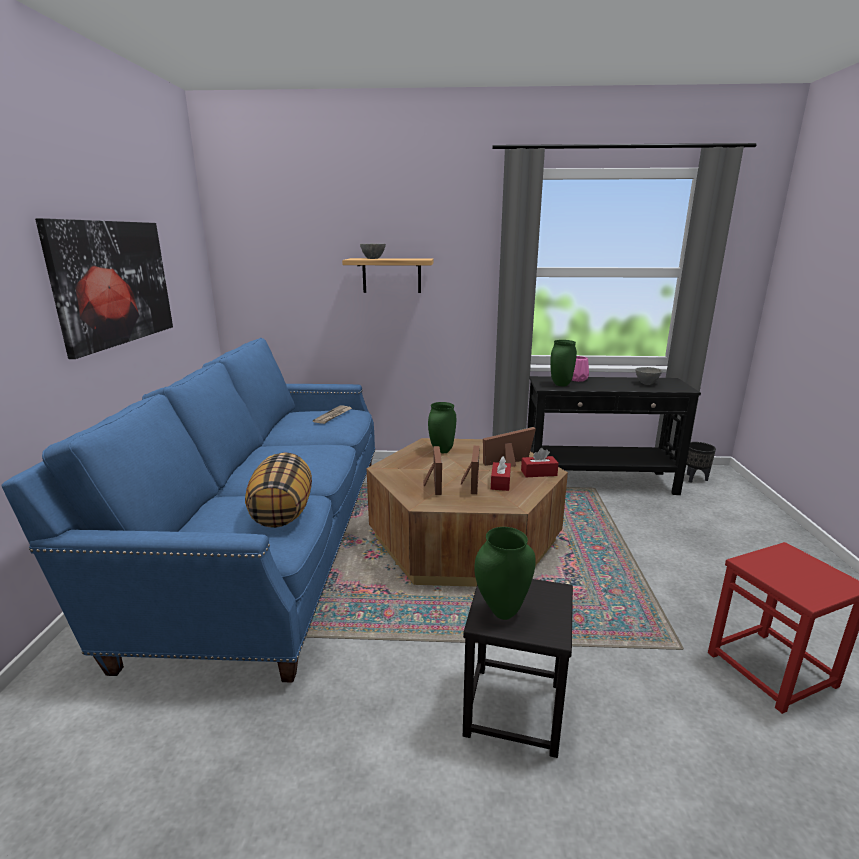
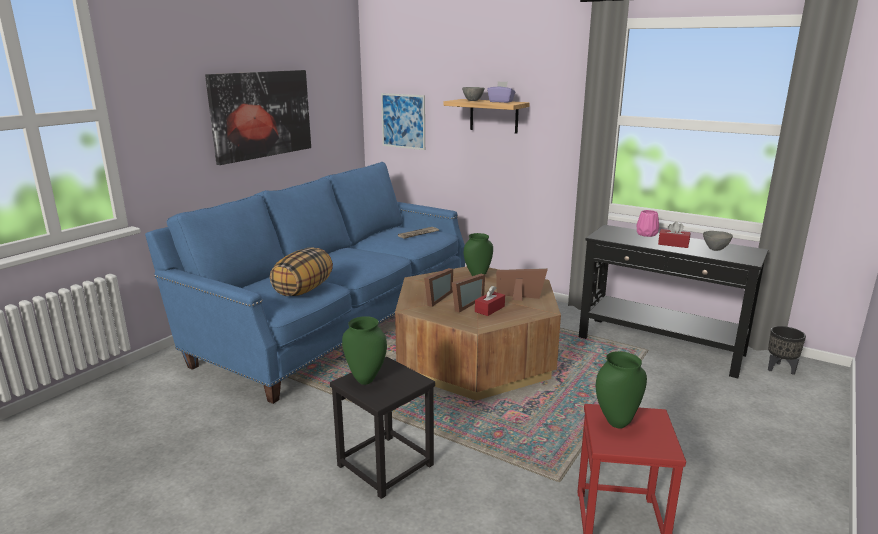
camera: 30 degrees right, 0 degrees up
(272, 288) = (403, 121): none -> picture
(406, 258) = (501, 102): none -> purple tissue box
(538, 473) = (533, 309): red tissue box -> red tissue box (673, 244)
(560, 385) = (618, 236): green vase -> green vase (616, 422)

